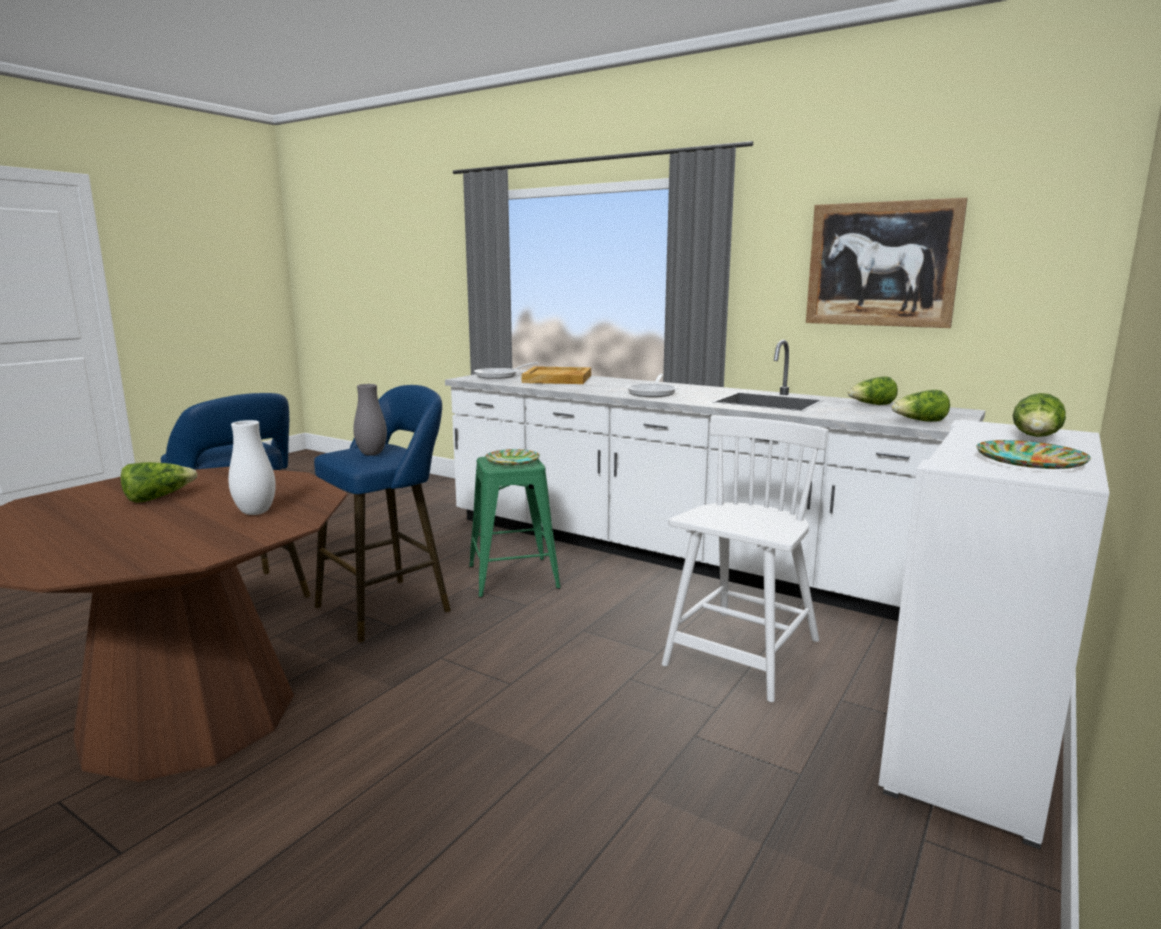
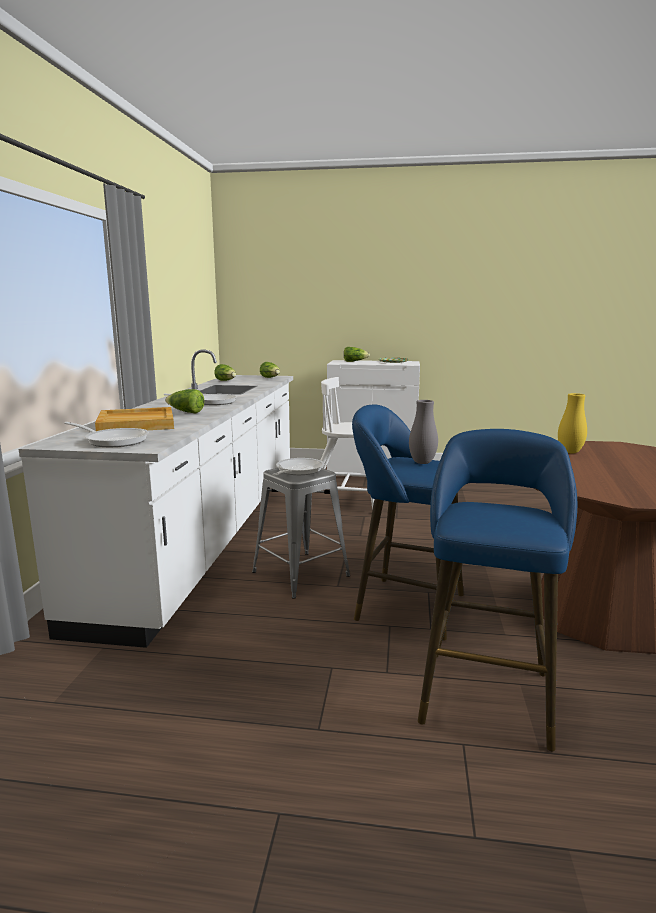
camera: 115 degrees left, 0 degrees up
(158, 497) = (617, 477): lettuce -> lettuce (185, 412)
(255, 512) = (570, 452): white vase -> yellow vase
(512, 461) = (297, 471): plate -> frying pan
(513, 577) = (300, 574): green stool -> grey stool
(881, 264) = (175, 298): picture -> none

